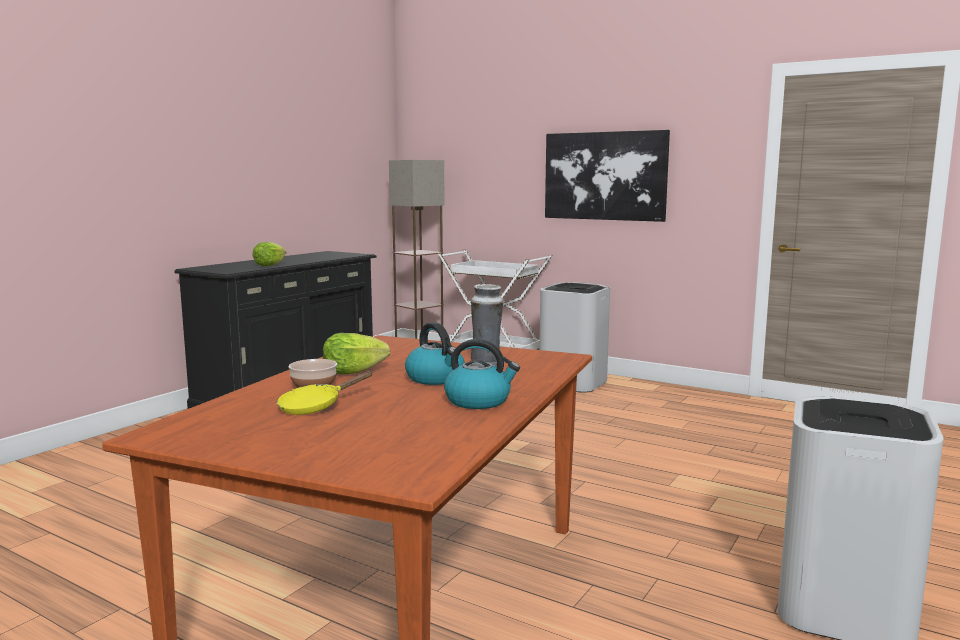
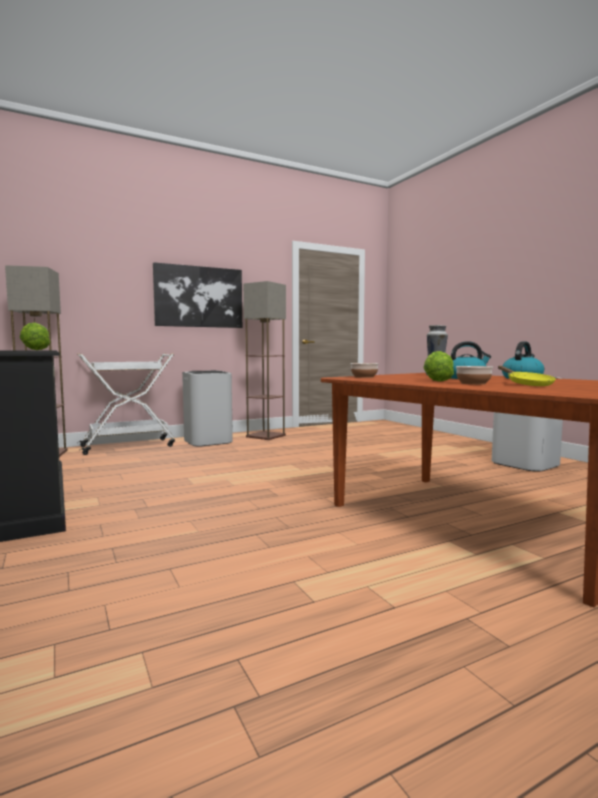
camera: 60 degrees left, 5 degrees down
(401, 345) = (364, 377): none -> bowl
(657, 396) = (265, 436): none -> floor lamp

